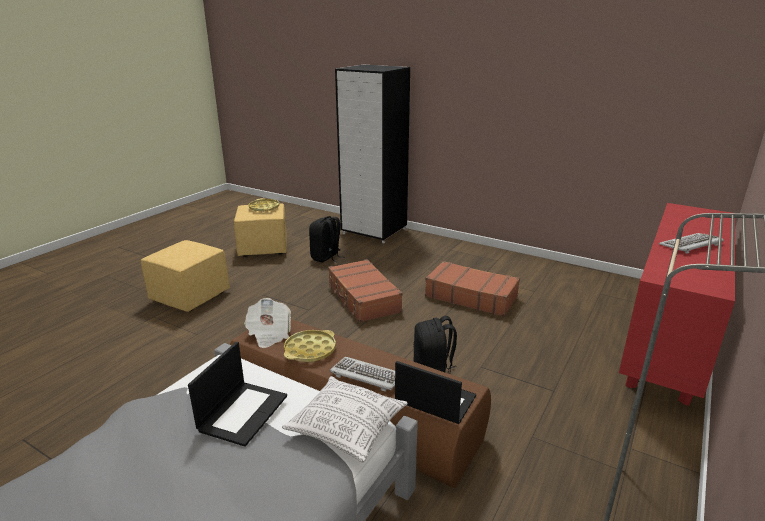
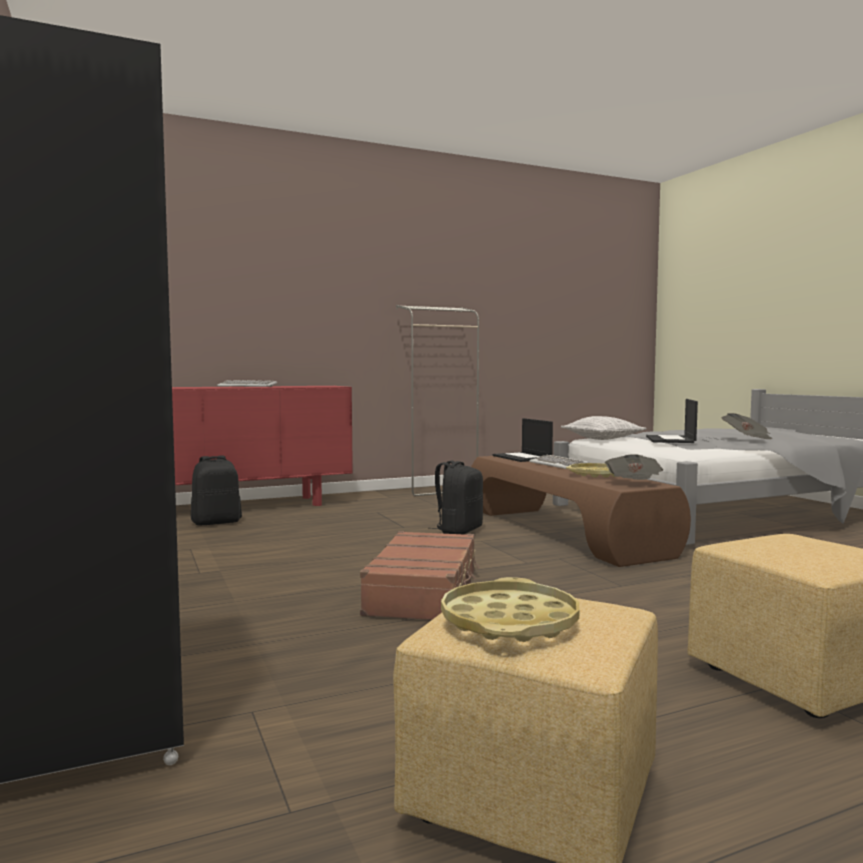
camera: 145 degrees left, 20 degrees down
(132, 453) = (747, 439): none -> newspaper
(243, 412) = (671, 440): laptop -> laptop turned 45 degrees counterclockwise
(326, 257) = (371, 685): black backpack -> black backpack (216, 522)
(471, 296) = (274, 561): brown suitcase -> none

